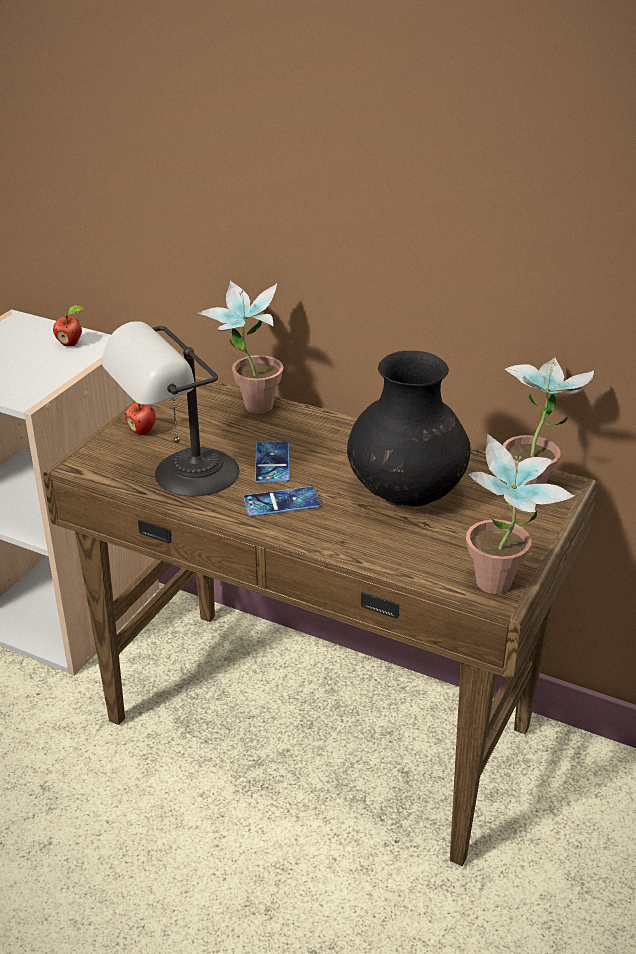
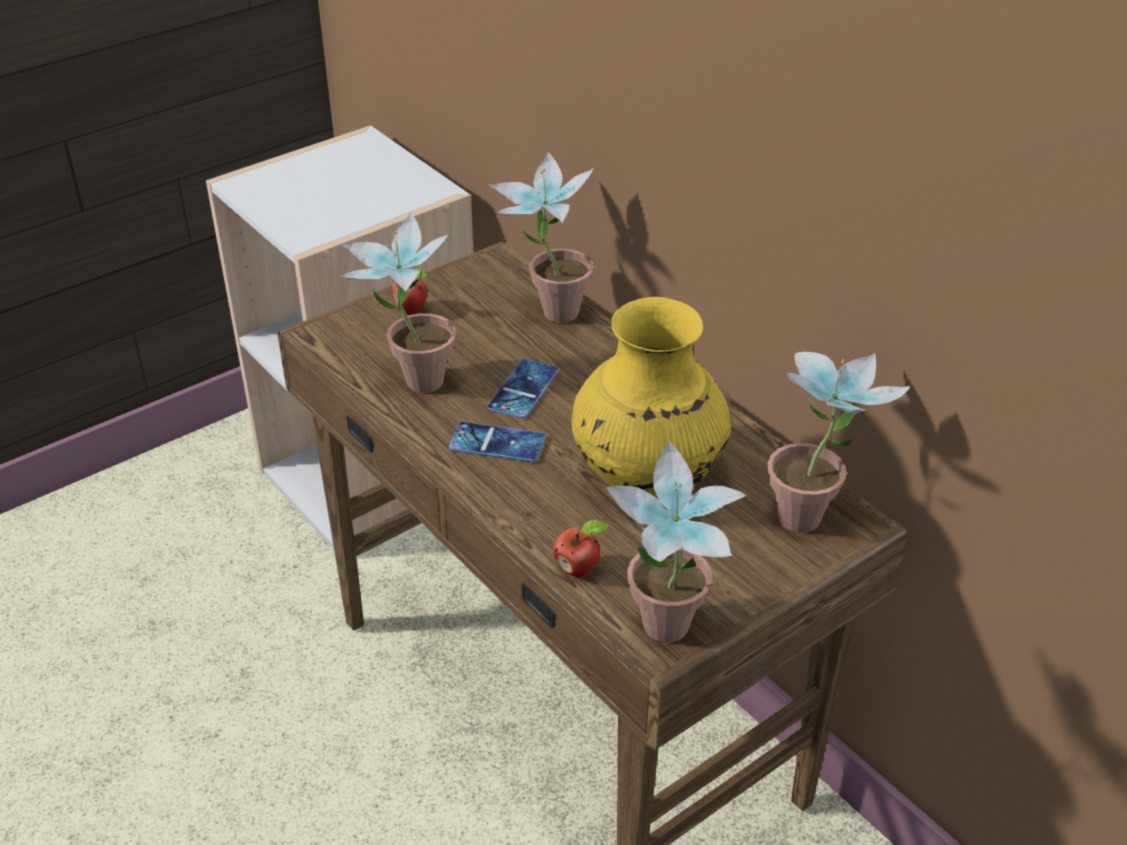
camera: 25 degrees right, 5 degrees up
(71, 343) = (400, 183): apple -> apple (579, 569)
(181, 478) = (410, 380): table lamp -> potted plant
(405, 494) = (647, 476): black vase -> yellow vase

